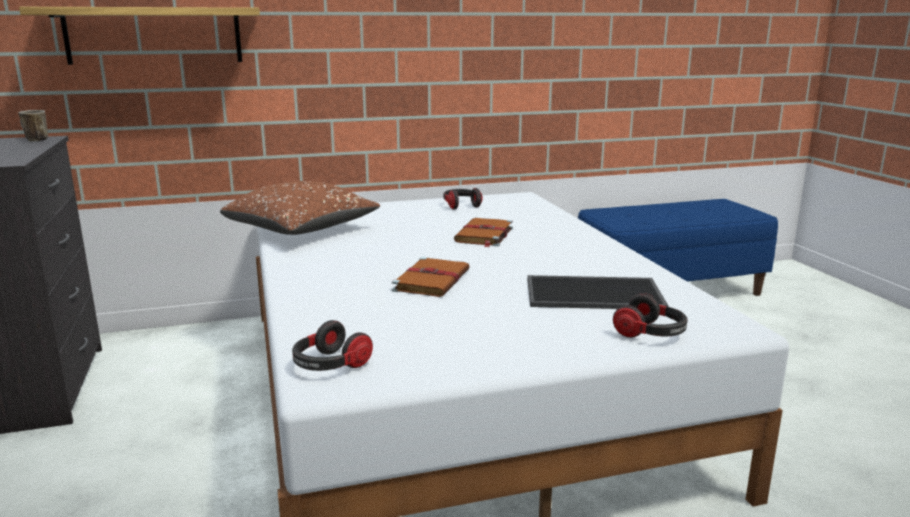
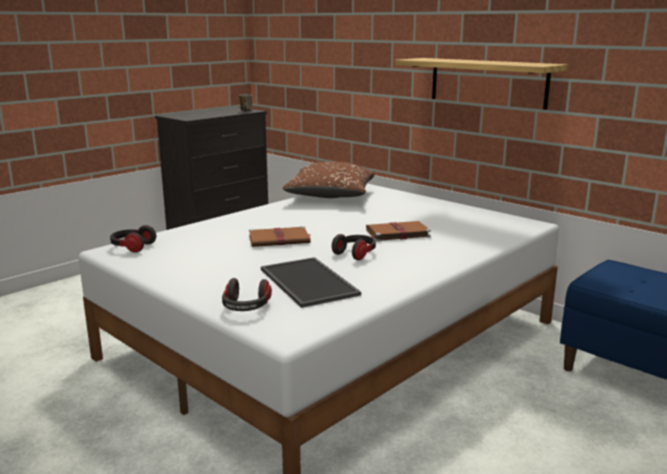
camera: 60 degrees right, 0 degrees up
(154, 35) = (322, 54): shelf -> shelf (487, 82)
(461, 205) = (462, 214): headphones -> headphones (355, 254)

